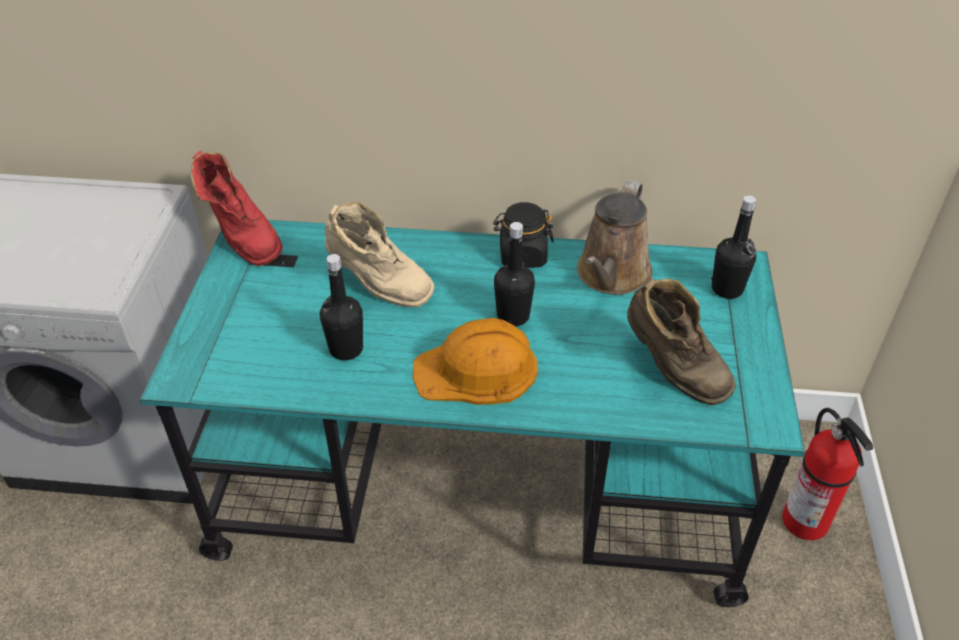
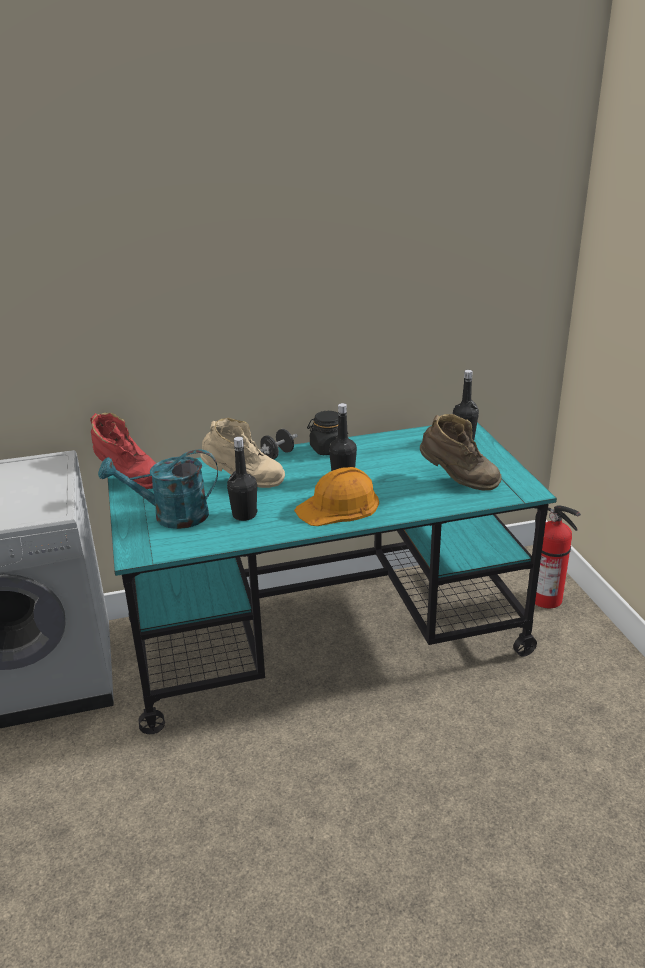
camera: 20 degrees left, 15 degrees down
(256, 324) = (171, 516): none -> turquoise watering can
(449, 248) = (277, 455): none -> black dumbbell
(611, 275) = (390, 447): brown watering can -> none

